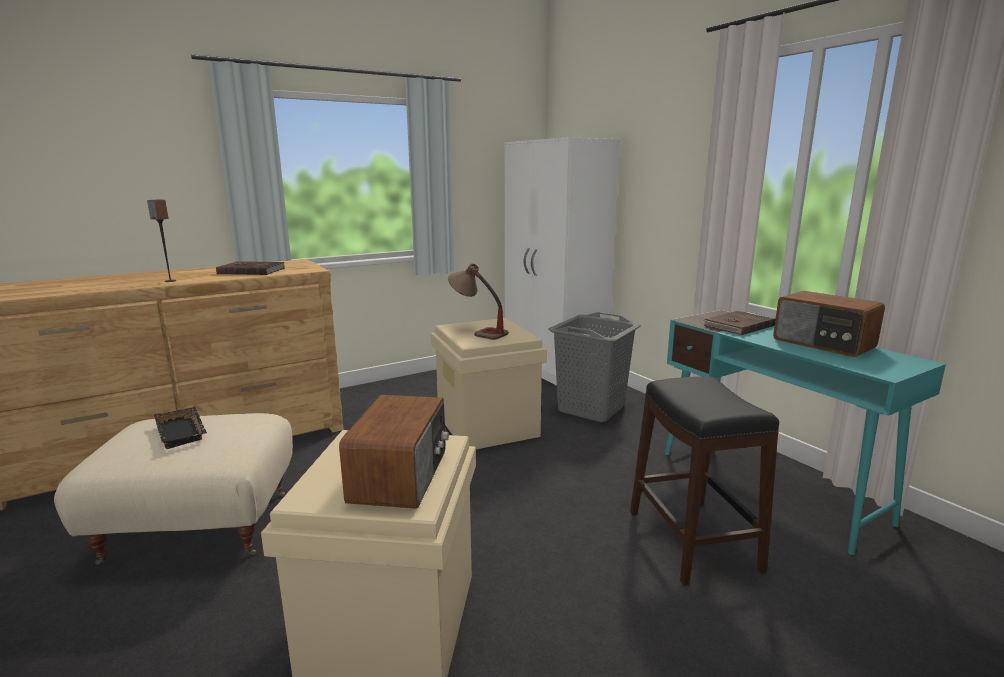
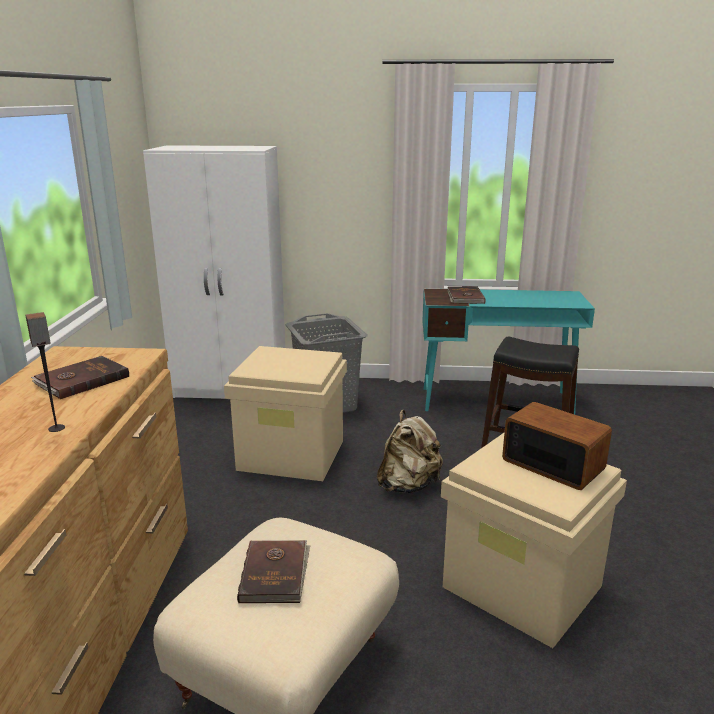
camera: 55 degrees left, 5 degrees up
(183, 432) = (275, 573): black tray -> brown book
(477, 332) = (285, 366): table lamp -> none
(508, 492) = (408, 485): none -> beige backpack
(823, 344) = (523, 296): radio -> none

